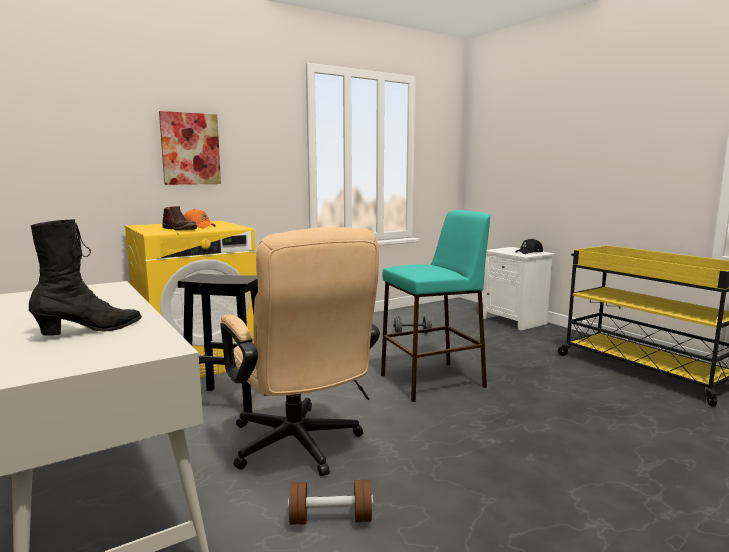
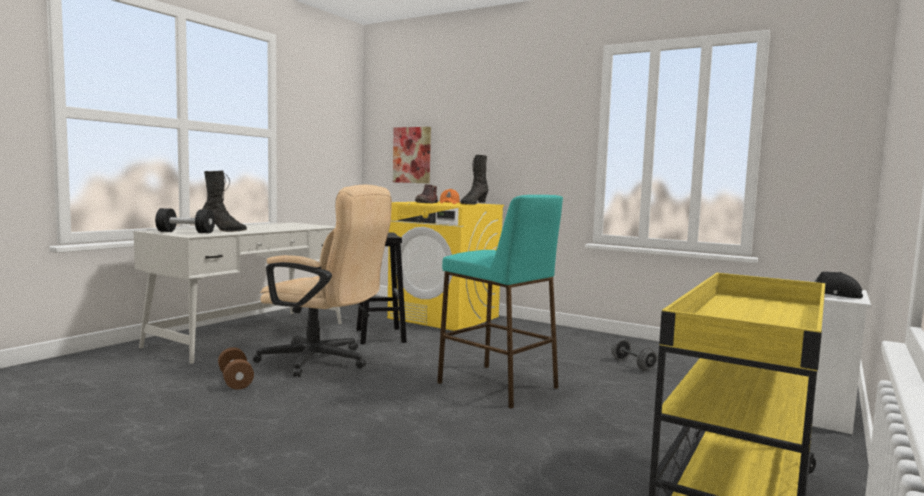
camera: 65 degrees right, 5 degrees down
(92, 353) = (185, 232): none -> black dumbbell
(190, 149) = (488, 141): picture -> picture (412, 155)
(217, 224) = (473, 204): none -> black boot
(300, 448) = (323, 361): beige office chair -> beige office chair turned 105 degrees counterclockwise

